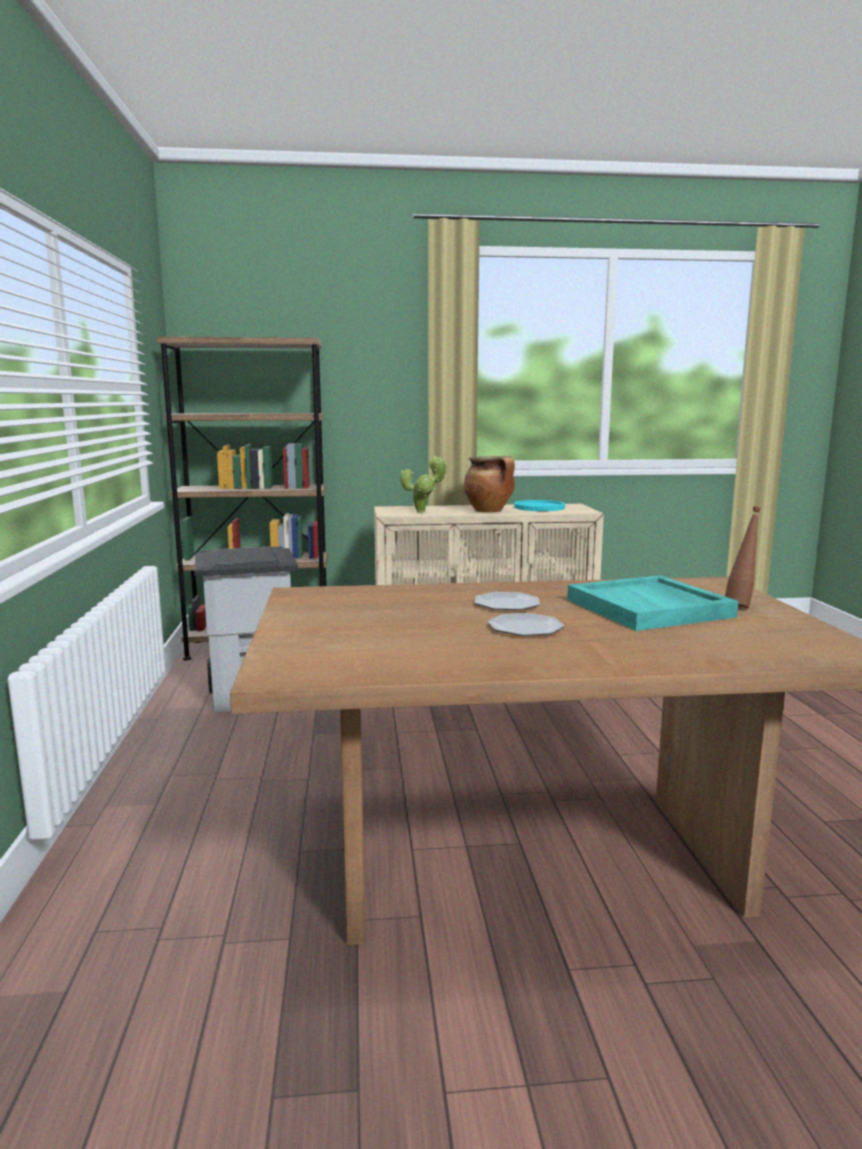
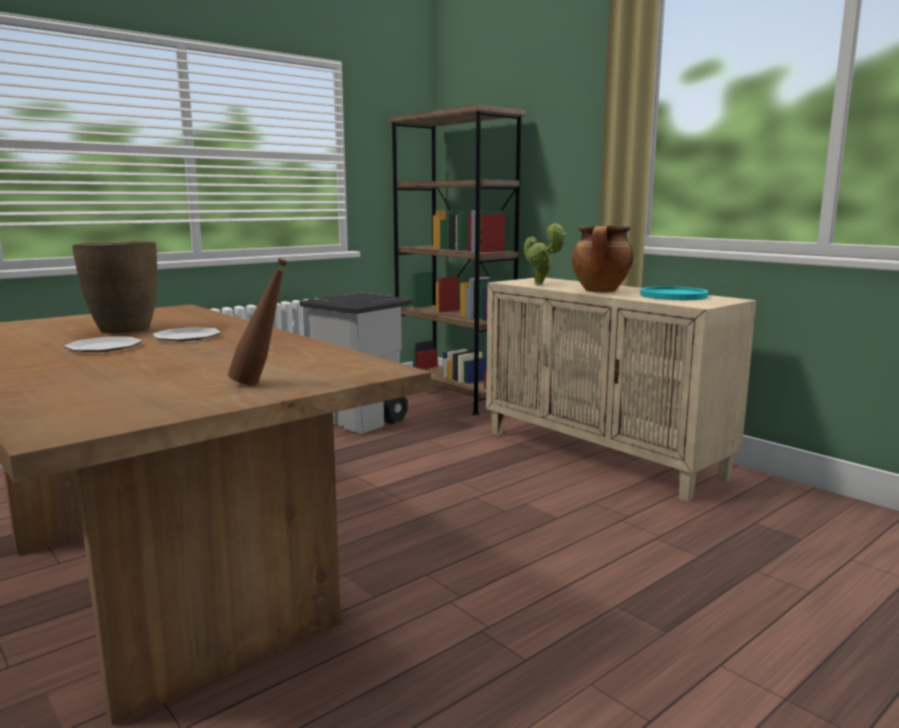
camera: 55 degrees right, 0 degrees up
(425, 617) = (123, 330): none -> brown vase
(650, 608) = (213, 363): turquoise tray -> none

